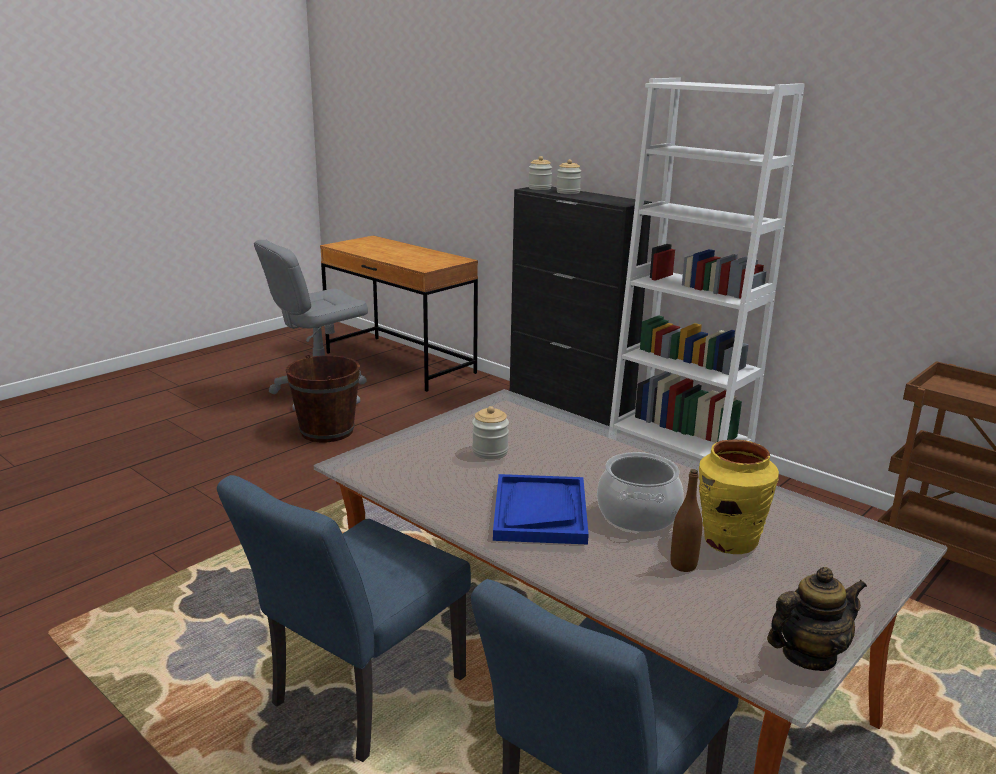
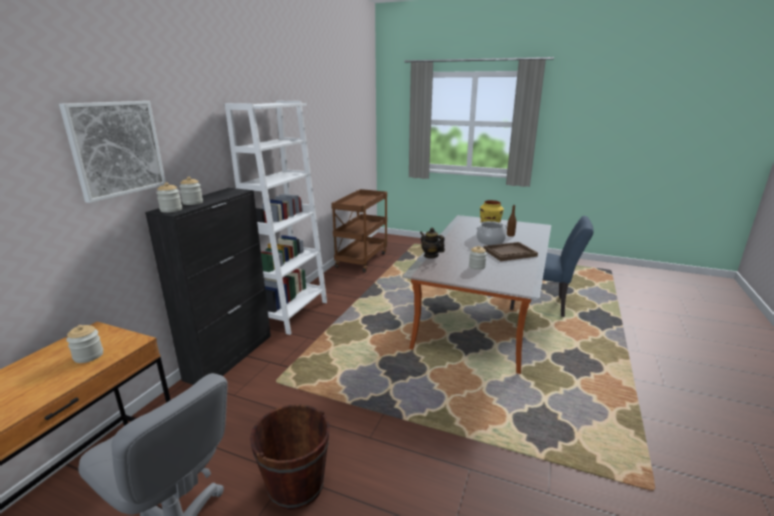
camera: 110 degrees left, 0 degrees up
(358, 698) = (551, 356): blue chair -> none
(416, 260) = (88, 356): none -> jar
(535, 112) = (116, 149): none -> picture
(540, 512) = (509, 253): blue tray -> brown tray
(808, 655) = (528, 224): teapot -> teapot (431, 256)

